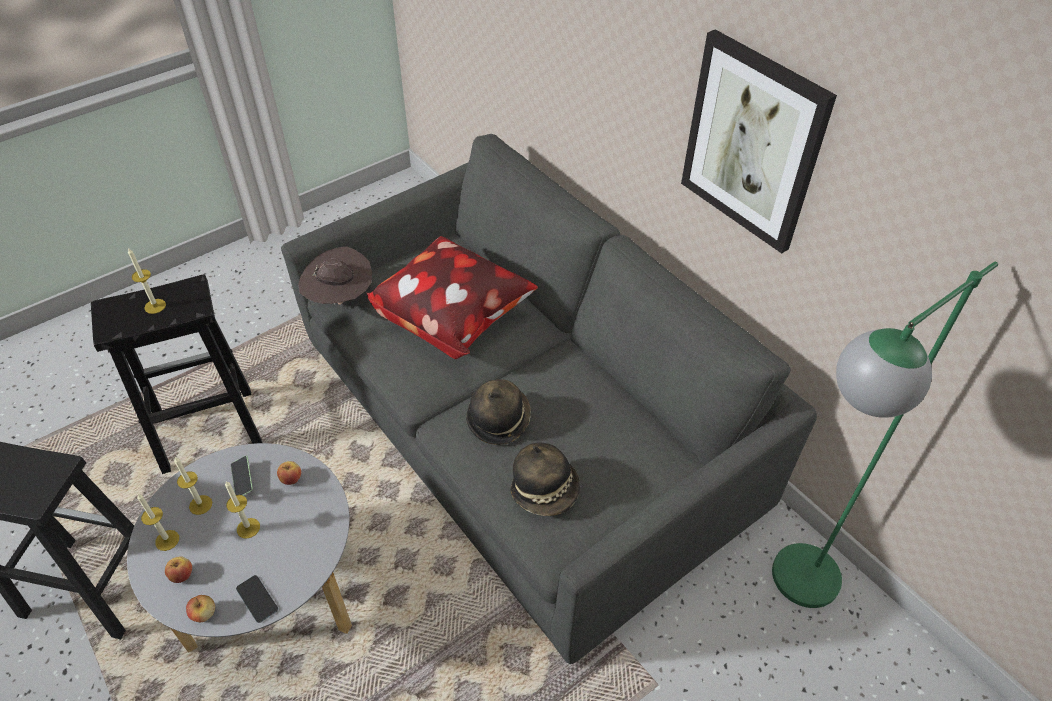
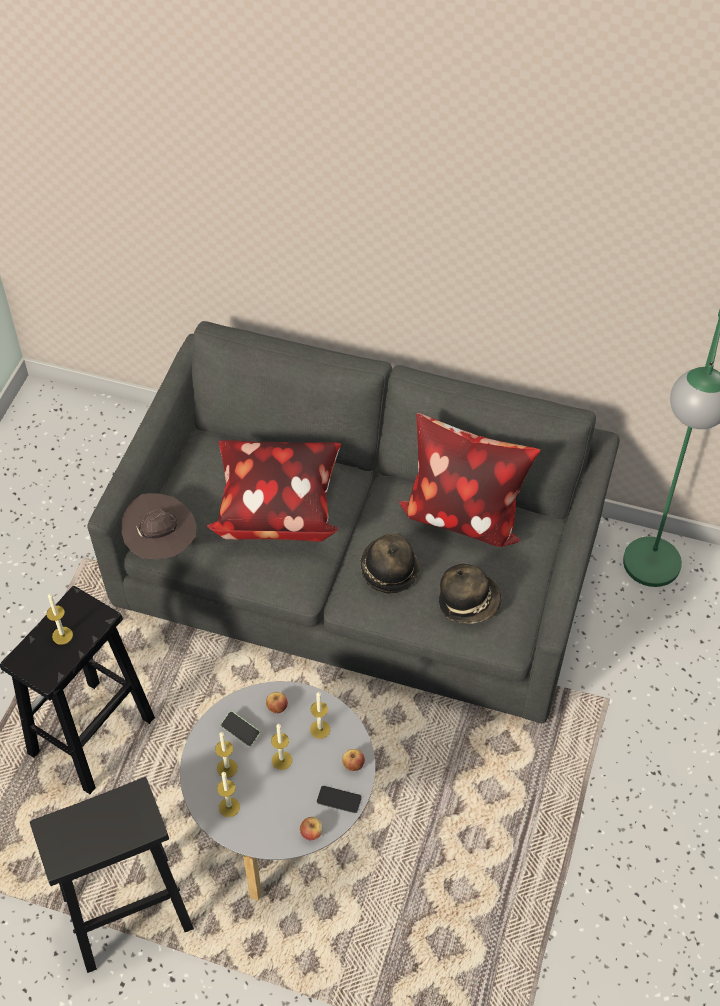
camera: 35 degrees left, 5 degrees up
(182, 575) = (267, 821): apple -> apple (353, 764)
(305, 522) = (320, 729): none -> candle
(609, 409) = (462, 514): none -> pillow
(753, 142) = (507, 262): picture -> none

